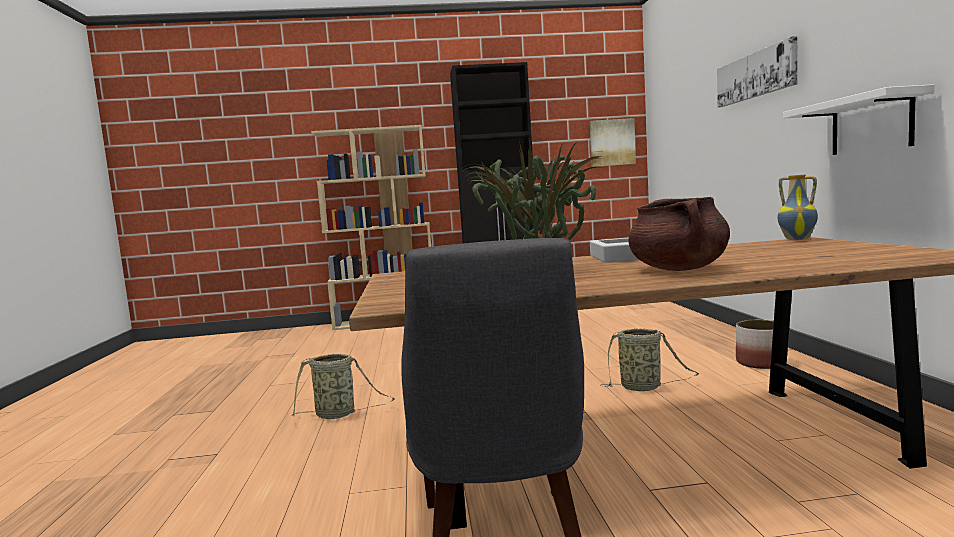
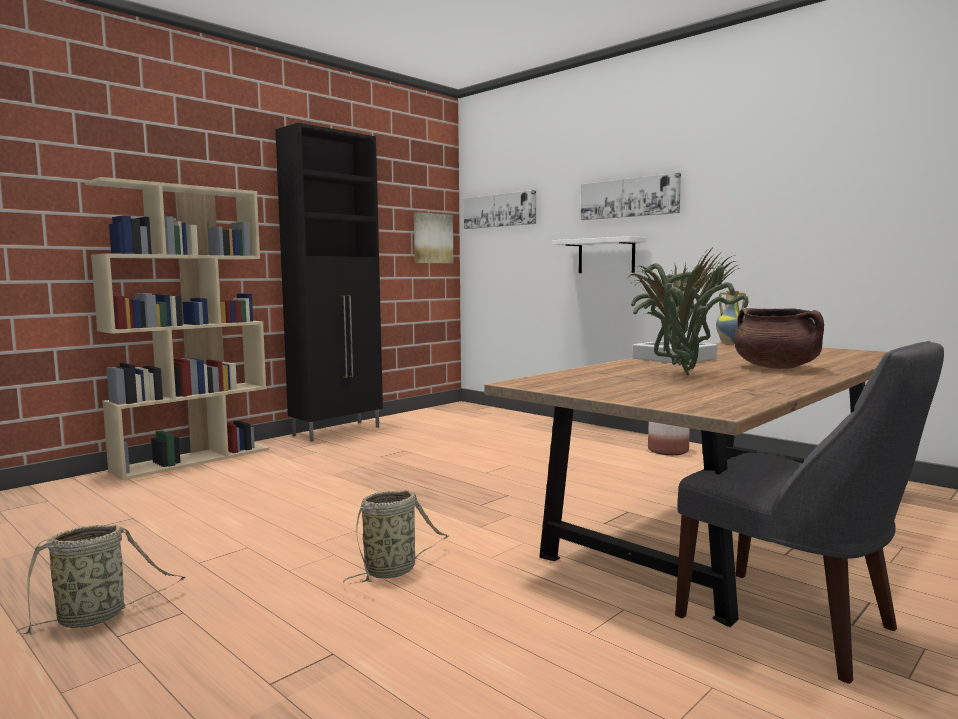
camera: 40 degrees left, 0 degrees up
(643, 387) = (629, 483): basket -> basket (96, 617)
(668, 108) = (499, 210): none -> picture
(871, 124) = (756, 255): white shelf -> white shelf (606, 256)

